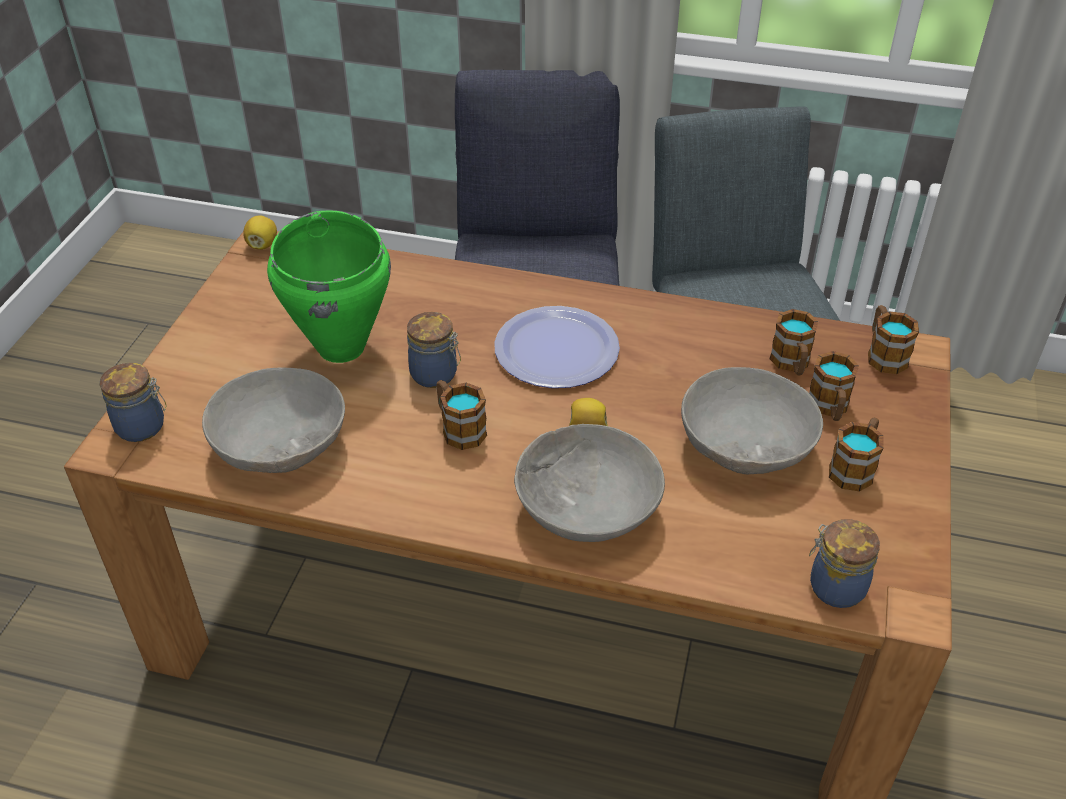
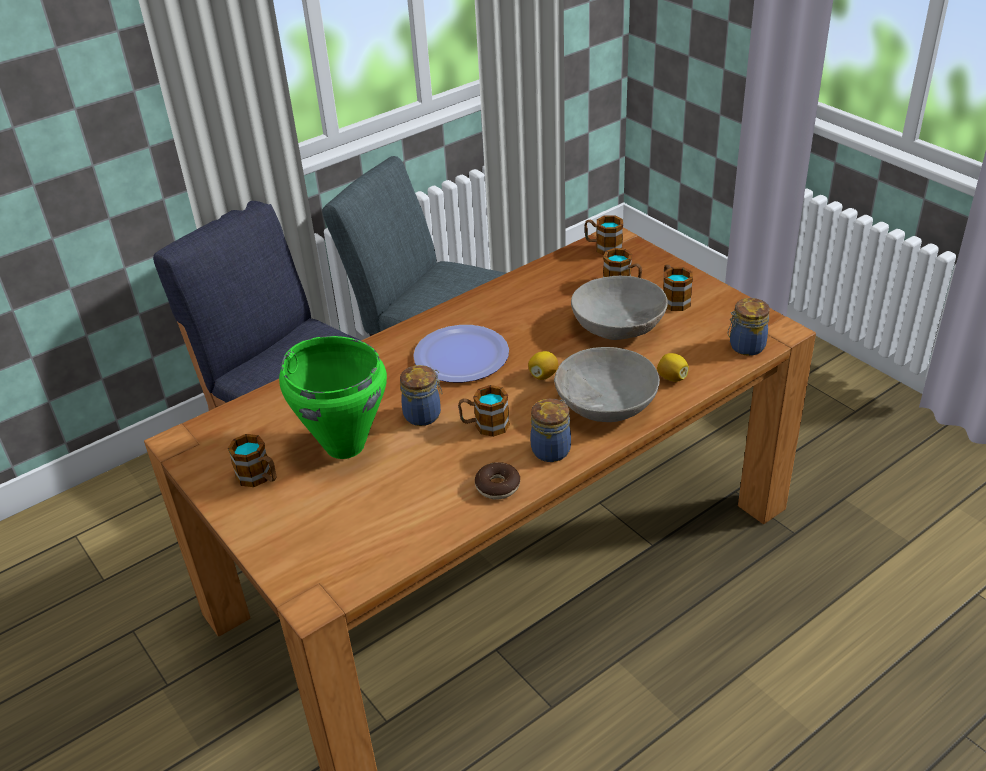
camera: 50 degrees left, 5 degrees down
(143, 427) = (309, 577): jar -> jar (552, 449)
(262, 245) = (179, 440): lemon -> lemon (672, 378)
(281, 443) = (408, 511): grey bowl -> none
(371, 489) = (497, 486): none -> donut
(792, 364) = (575, 280): mug -> mug (259, 478)

